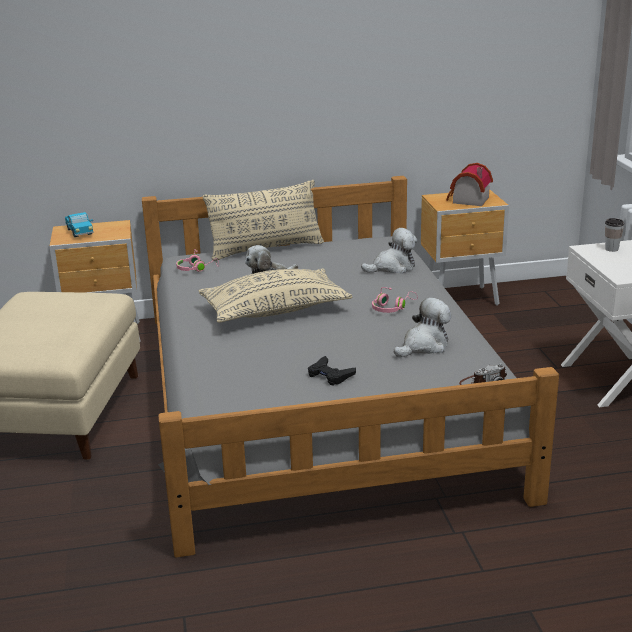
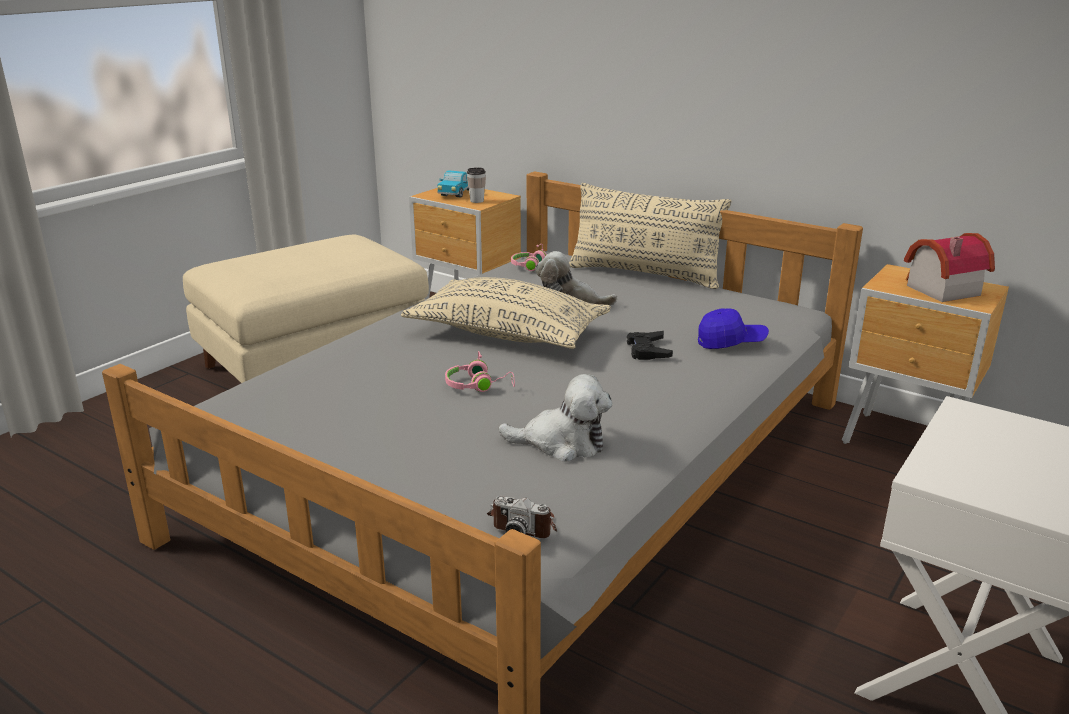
camera: 45 degrees right, 0 degrees up
(330, 375) = (401, 421): black game controller -> black game controller (648, 350)
(392, 267) = (731, 342): plush toy -> blue cap
(392, 308) = (626, 385): pink headphones -> pink headphones (478, 386)
(611, 249) = (1012, 429): cup -> cup (477, 201)

